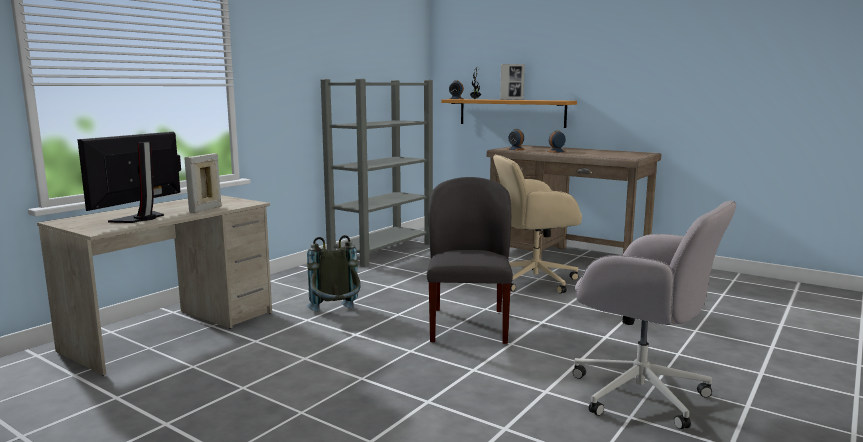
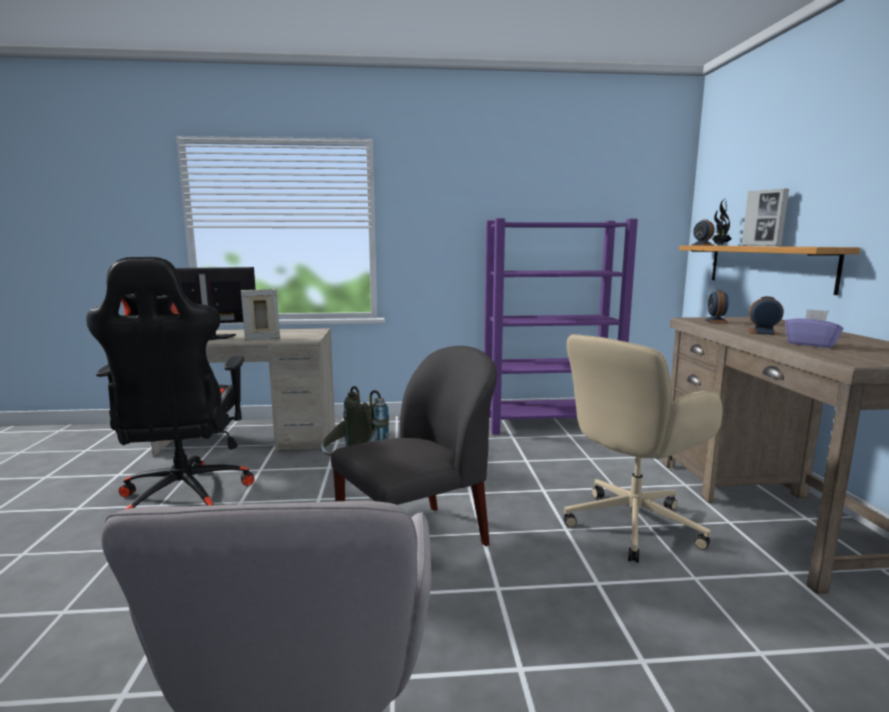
camera: 50 degrees right, 0 degrees up
(242, 374) = (187, 493): none -> black office chair
(382, 251) = (549, 422): grey bookcase -> purple bookcase
(534, 281) = (631, 526): beige office chair -> beige office chair turned 75 degrees counterclockwise
(592, 154) = (811, 344): none -> purple tissue box

